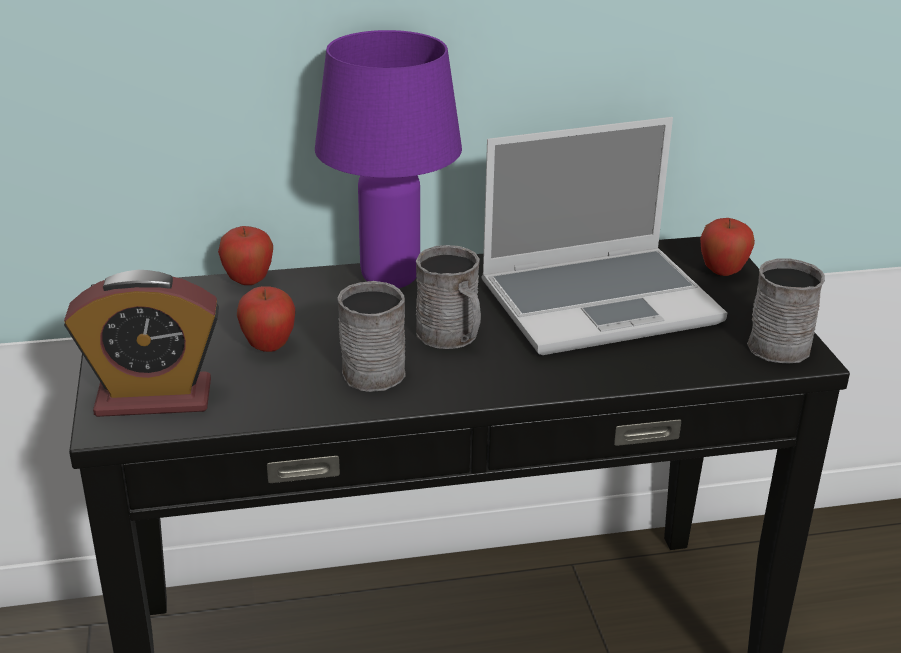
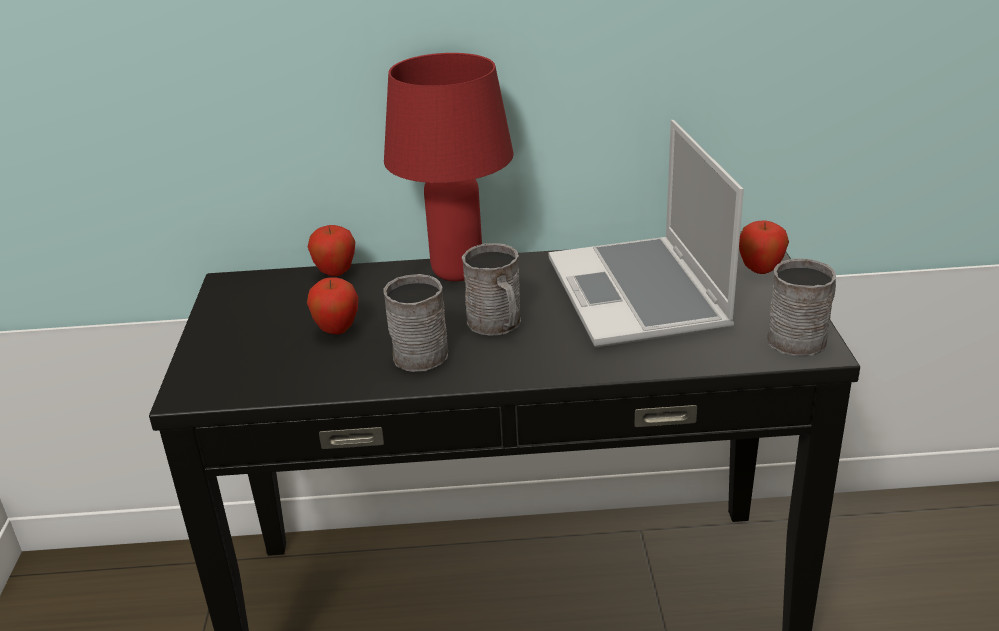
camera: 10 degrees right, 0 degrees up
(154, 398) = (229, 372): alarm clock -> none
(390, 279) = (457, 273): purple table lamp -> red table lamp
(600, 302) = (640, 296): laptop -> laptop turned 90 degrees clockwise

